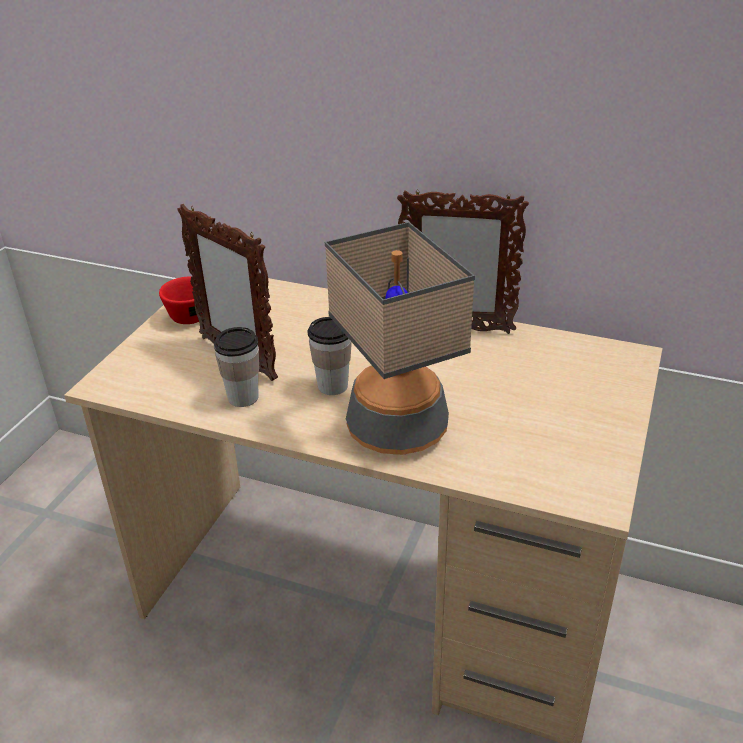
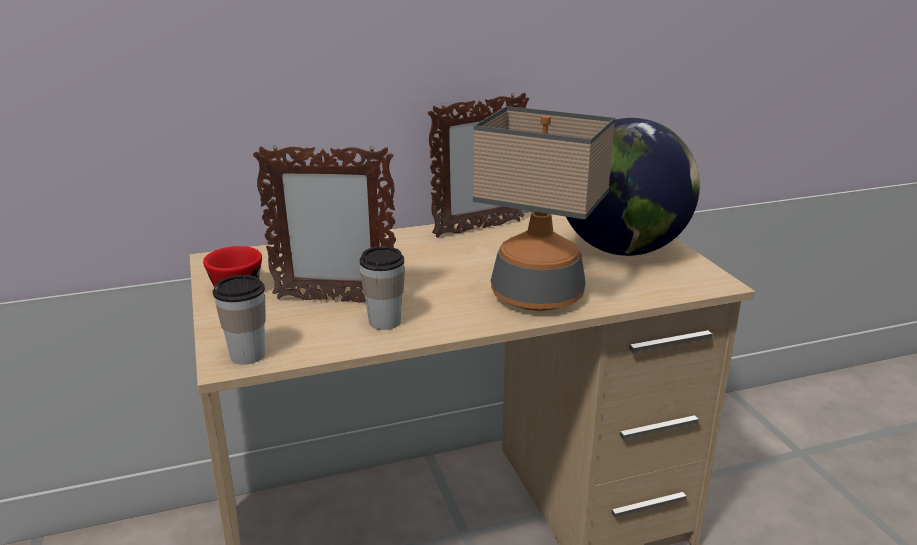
camera: 40 degrees left, 10 degrees down
(332, 386) = (446, 289): cup -> cup (247, 355)
(562, 413) = (623, 249): none -> globe

